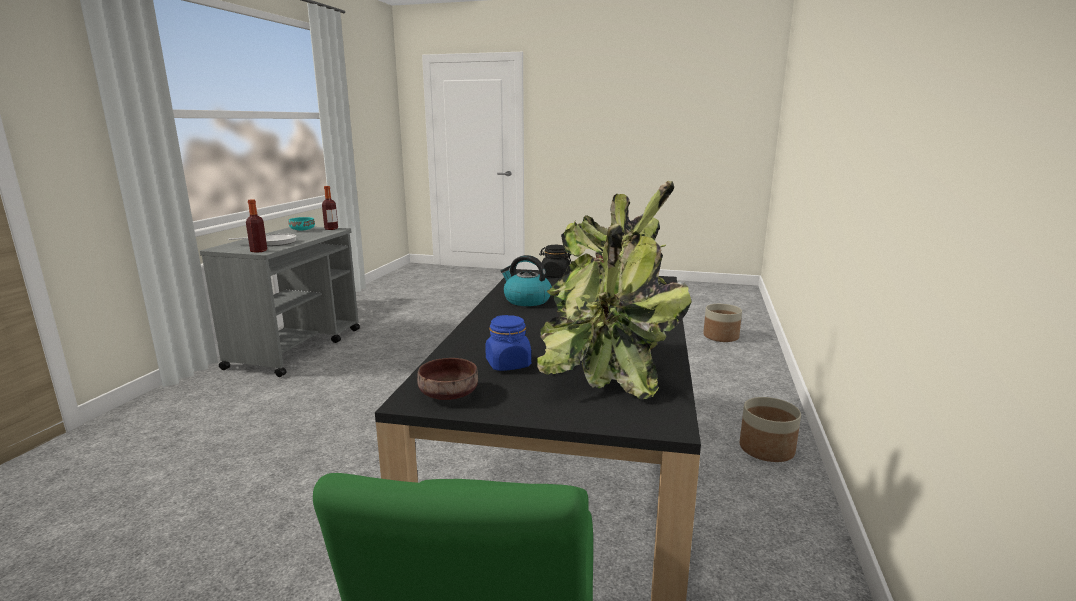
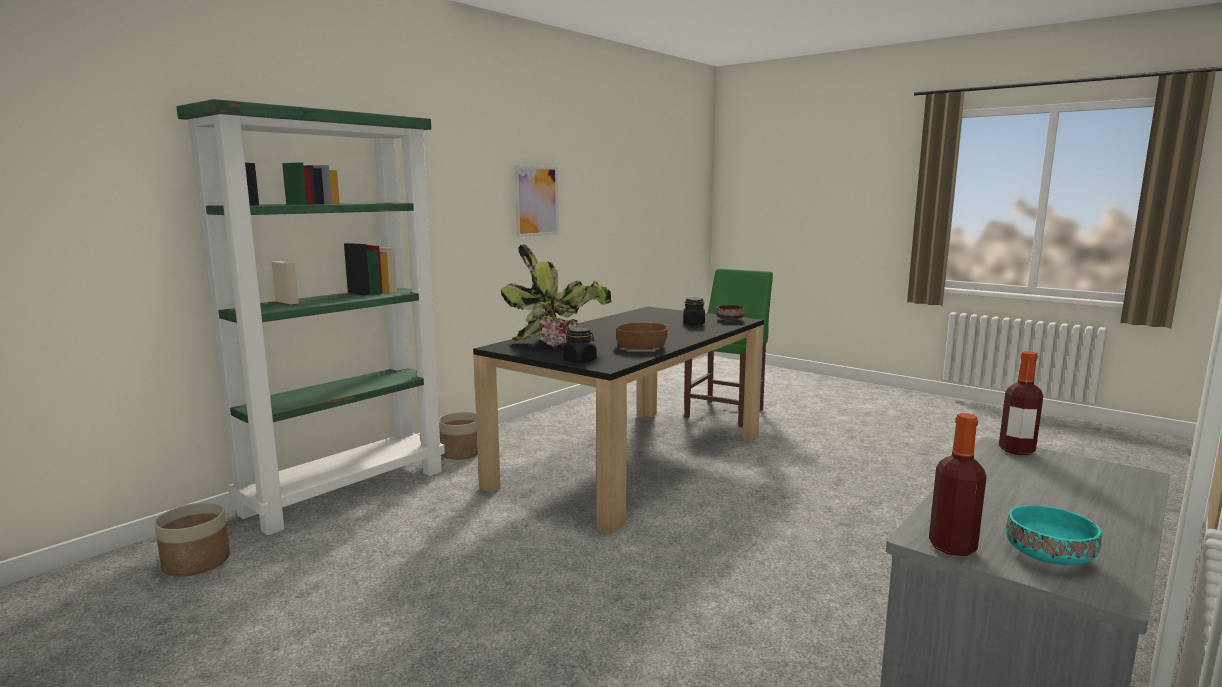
camera: 155 degrees left, 5 degrees down
(272, 242) = (1036, 481): frying pan -> none
(508, 364) = (693, 323): blue jar -> black jar
(526, 300) = (642, 345): kettle -> brown bowl
(599, 373) = (653, 318): potted plant -> none
(757, 385) = (347, 491): none -> green bookcase
(976, 140) = (536, 201): none -> picture

